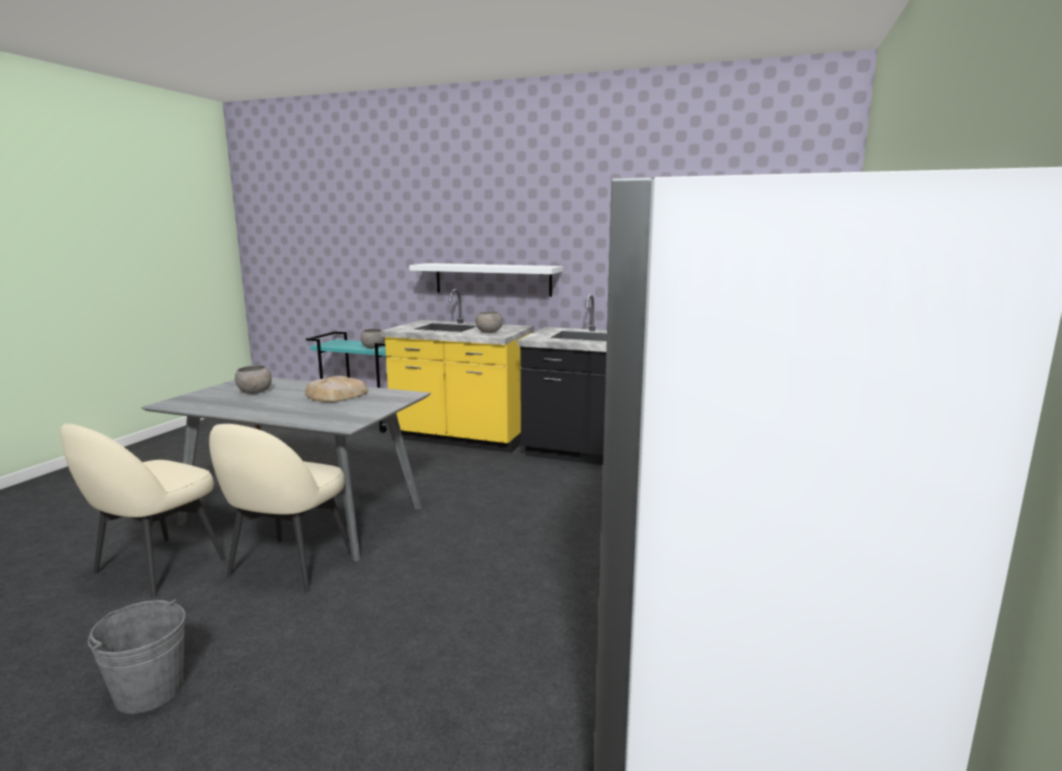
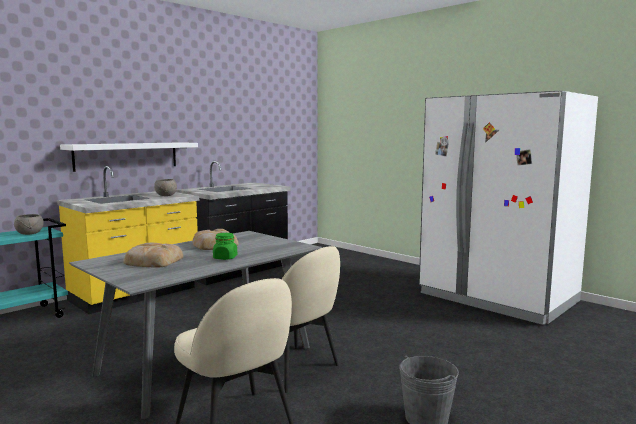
camera: 65 degrees left, 5 degrees down
(255, 392) = (153, 261): grey bowl -> bread
(273, 408) = (225, 258): none -> green jar

